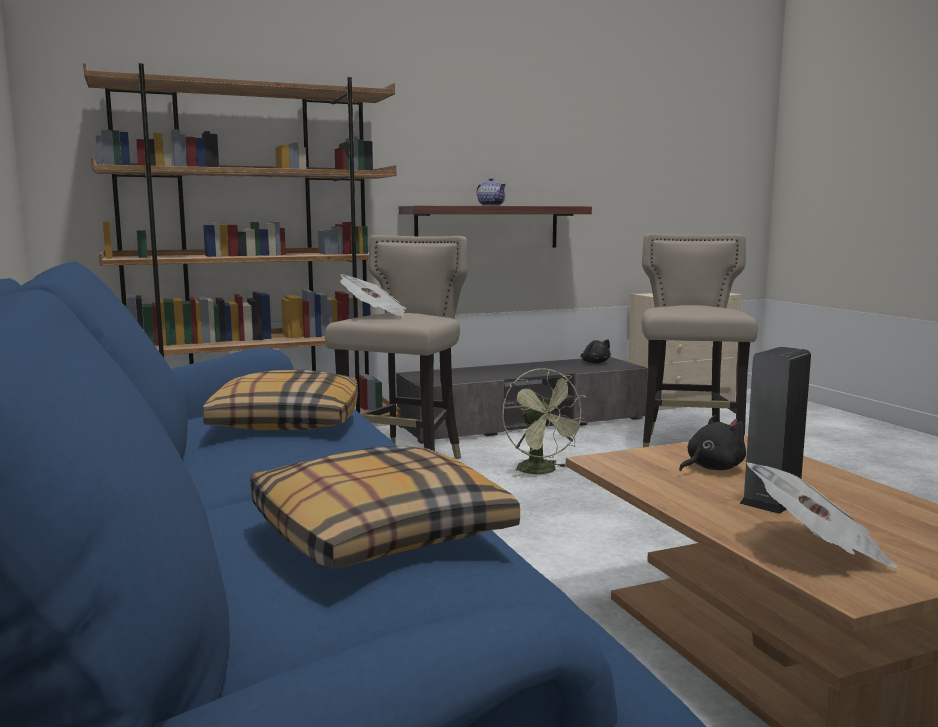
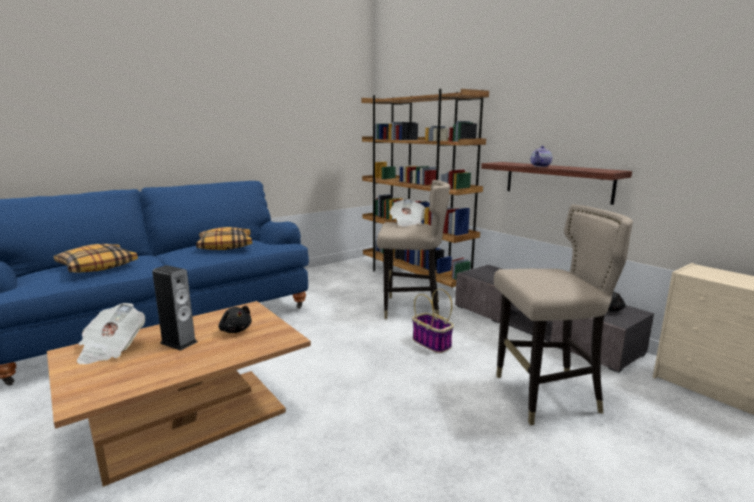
camera: 75 degrees right, 5 degrees up
(542, 471) = (432, 343): green fan -> basket

